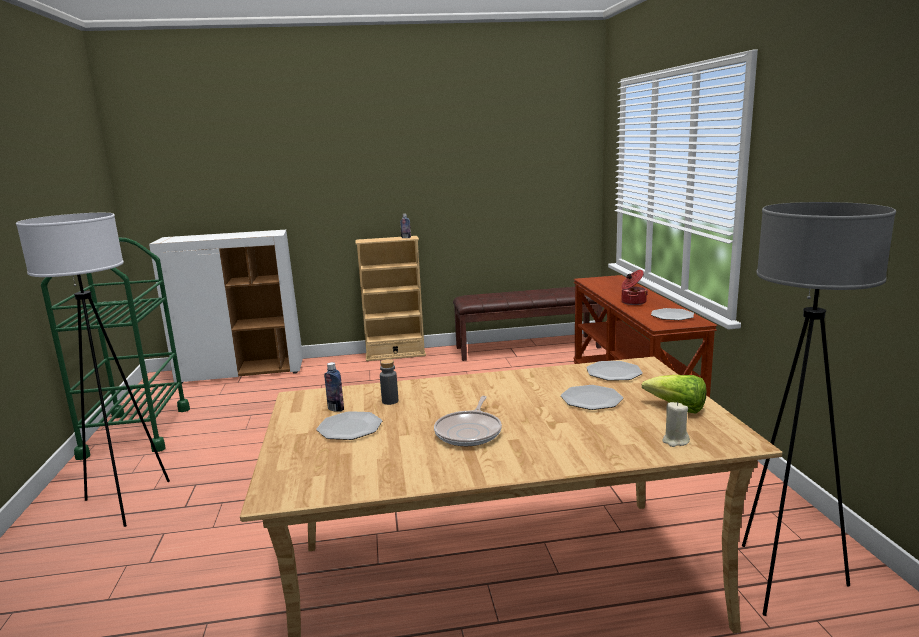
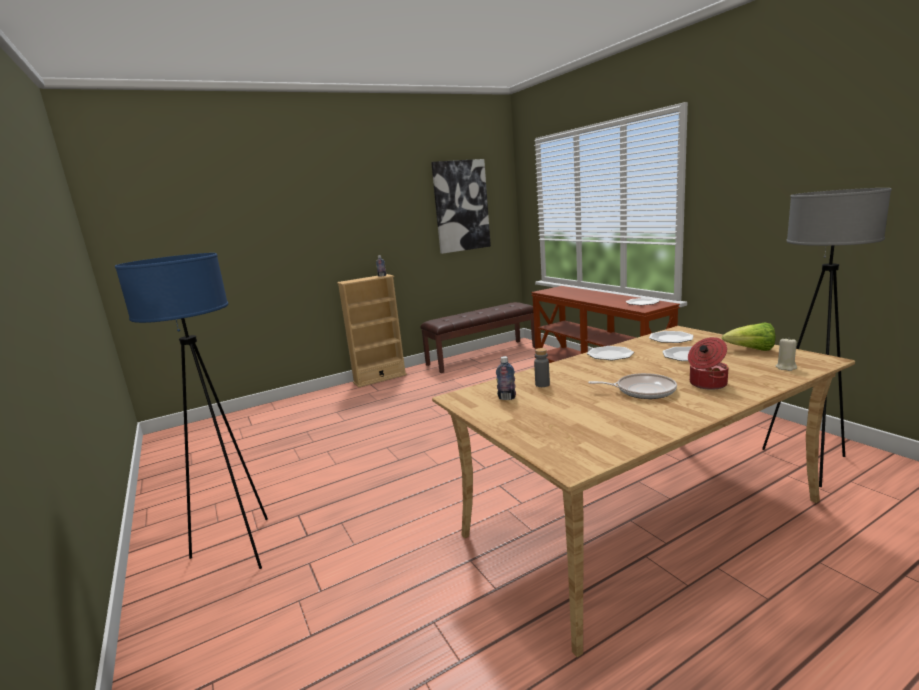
camera: 20 degrees left, 0 degrees up
(126, 502) = (240, 548): white floor lamp -> blue floor lamp
(137, 432) = (185, 486): green cart -> none
(242, 372) = (247, 416): white cabinet -> none
(349, 427) = (543, 407): plate -> plate (610, 354)
(469, 432) = (642, 391): frying pan -> frying pan turned 75 degrees counterclockwise
(522, 160) = (461, 206): none -> picture
(632, 302) = (600, 299): cooking pot -> cooking pot (706, 384)

